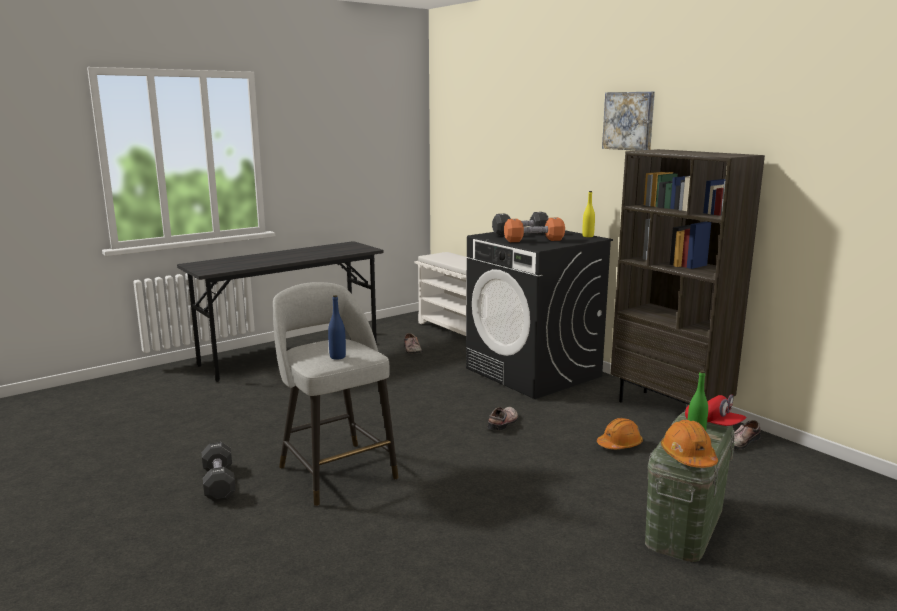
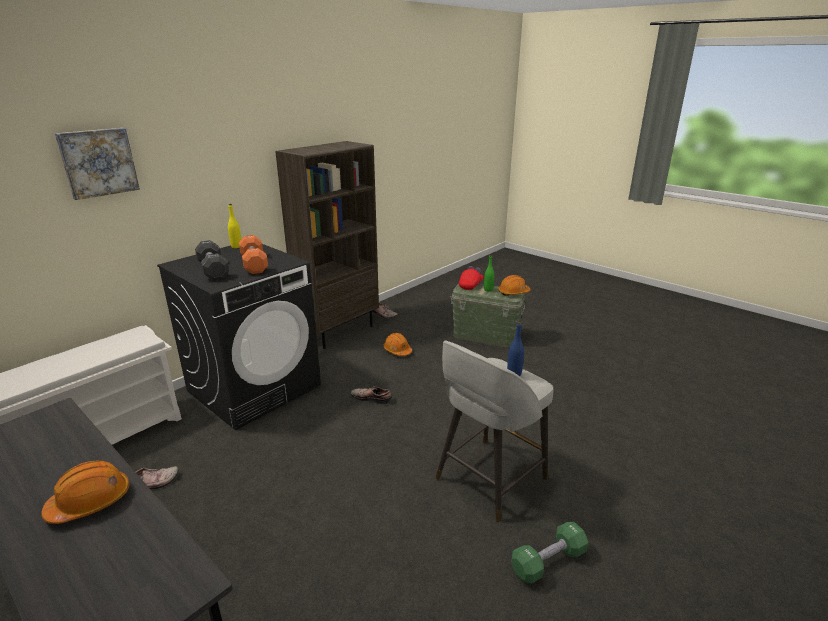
camera: 100 degrees left, 10 degrees up
(219, 483) = (548, 561): black dumbbell -> green dumbbell
(281, 258) = (90, 502): none -> orange hard hat
(629, 121) = (236, 130): picture -> picture (98, 162)

